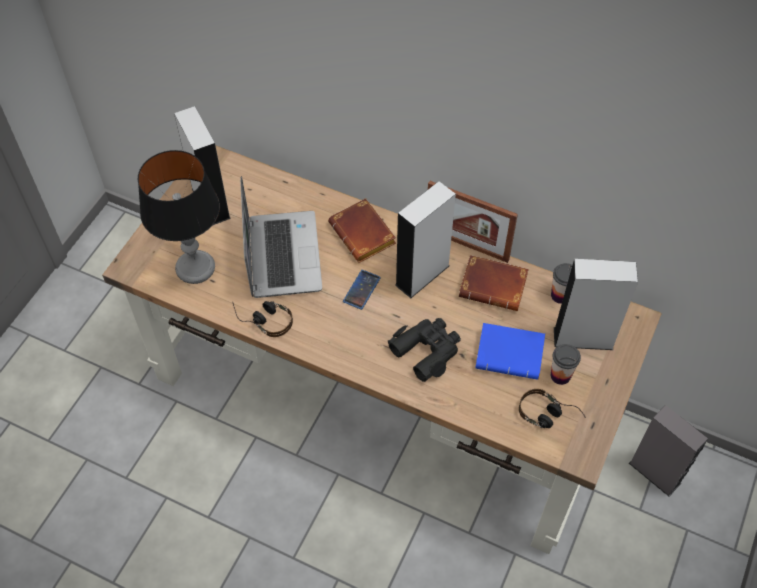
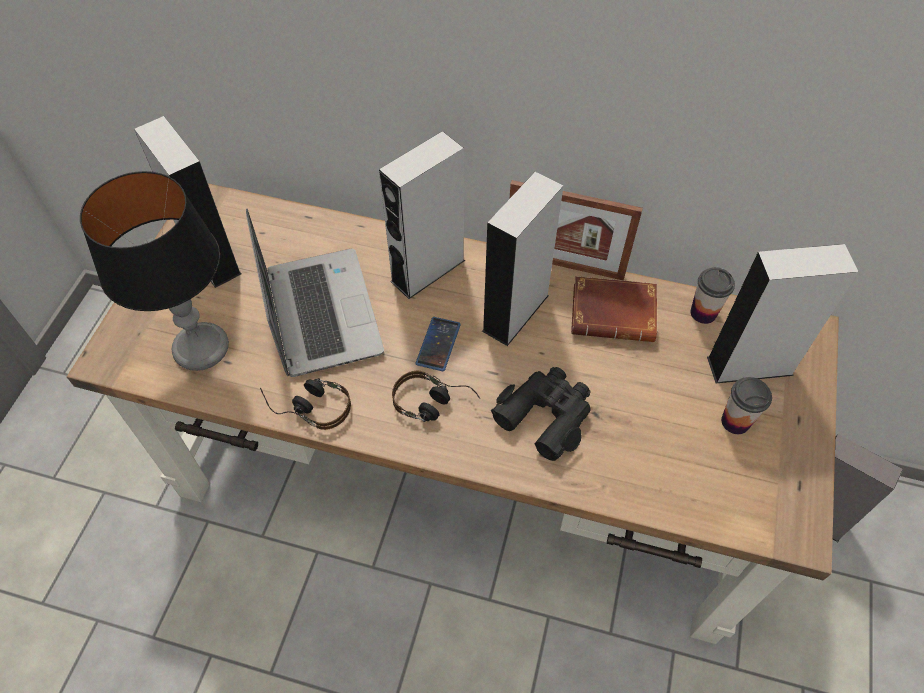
camera: 10 degrees left, 0 degrees up
(365, 235) = (427, 271): brown book -> grey speaker
(511, 353) = (661, 401): blue book -> none
(549, 416) = (737, 482): headphones -> headphones (435, 405)

